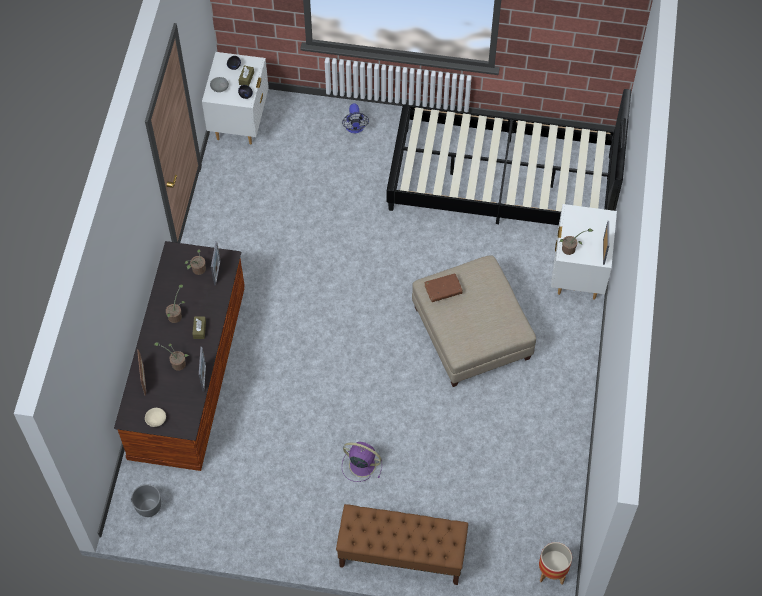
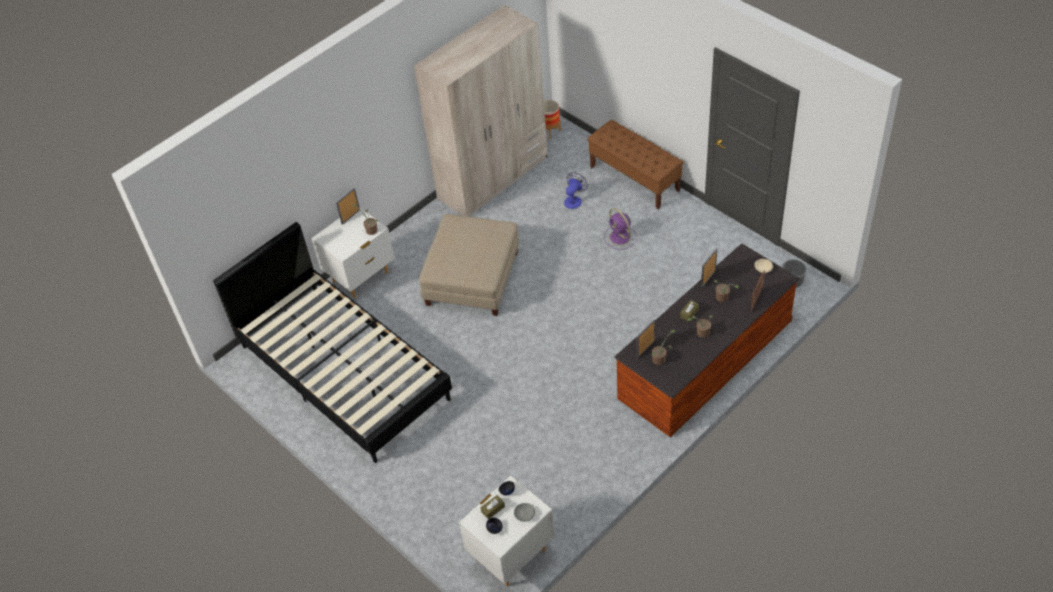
camera: 140 degrees left, 10 degrees down
(355, 128) = (414, 488): fan -> fan (574, 200)
(443, 290) = (479, 269): brown book -> none
(557, 466) = (493, 178): none -> beige wardrobe

